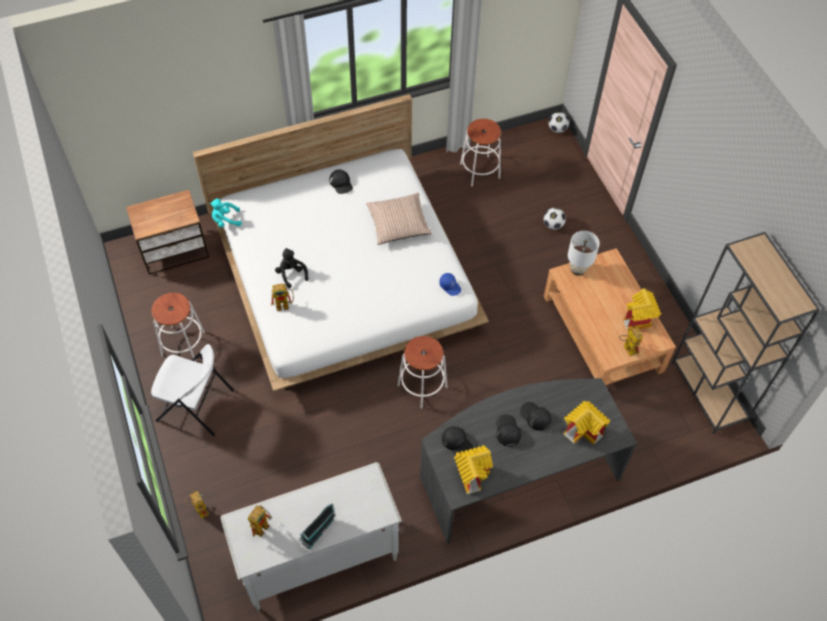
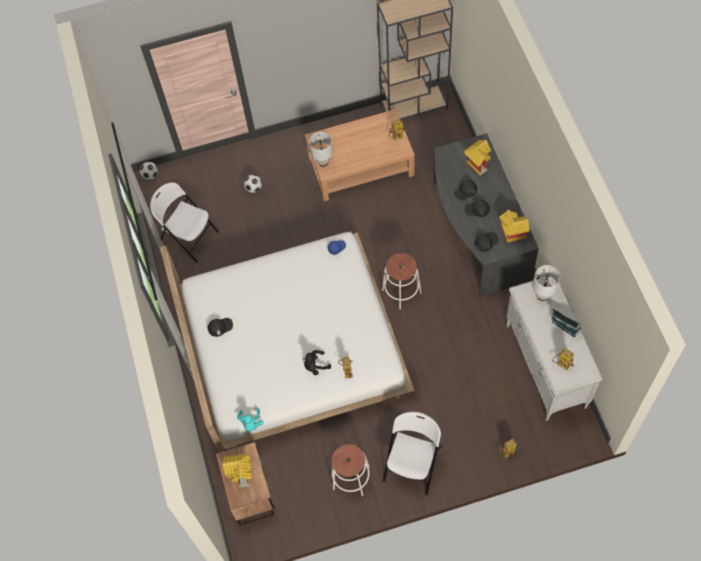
camera: 80 degrees left, 5 degrees up
(367, 504) = (542, 295): none -> white table lamp
(398, 223) = (269, 283): pillow -> none
(480, 171) = (188, 237): white stool -> white chair
(638, 321) = (372, 128): toy house -> toy house (241, 474)

